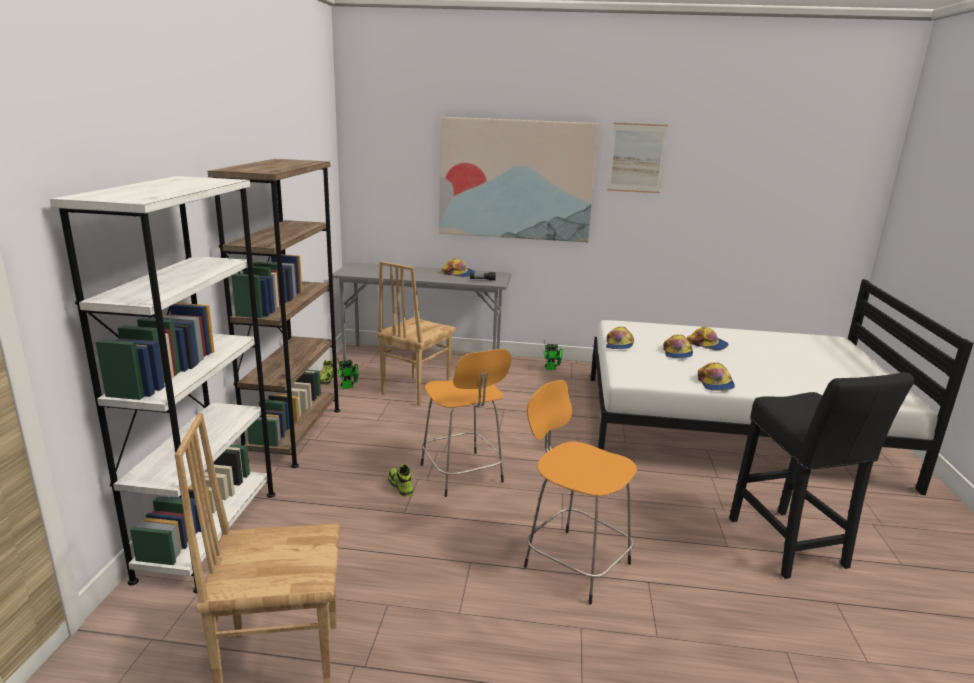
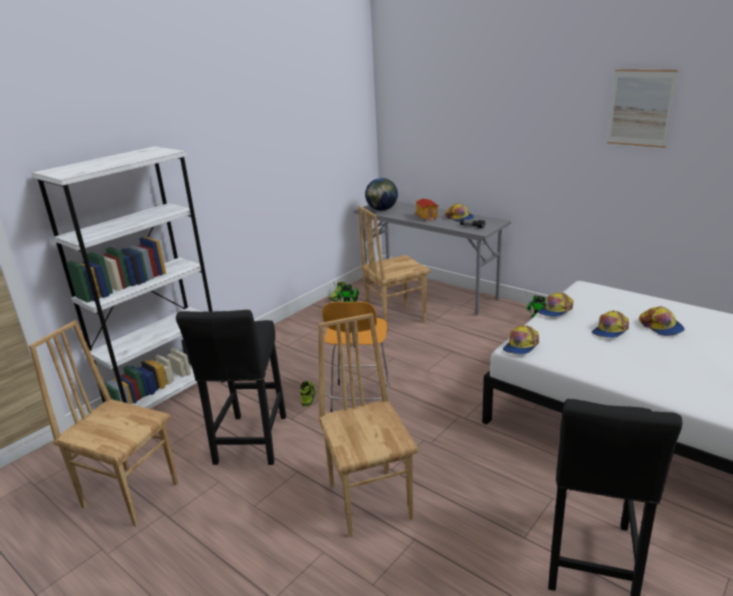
camera: 35 degrees right, 5 degrees up
(294, 434) = (278, 338): brown bookcase -> none
(364, 272) = (382, 210): none -> globe
(382, 551) = (250, 443): none -> black stool
(425, 275) = (427, 217): none -> toy house
(516, 180) = (517, 130): picture -> none
(574, 563) = (371, 500): orange stool -> brown chair
(715, 383) = (605, 372): cap -> cap (521, 346)

